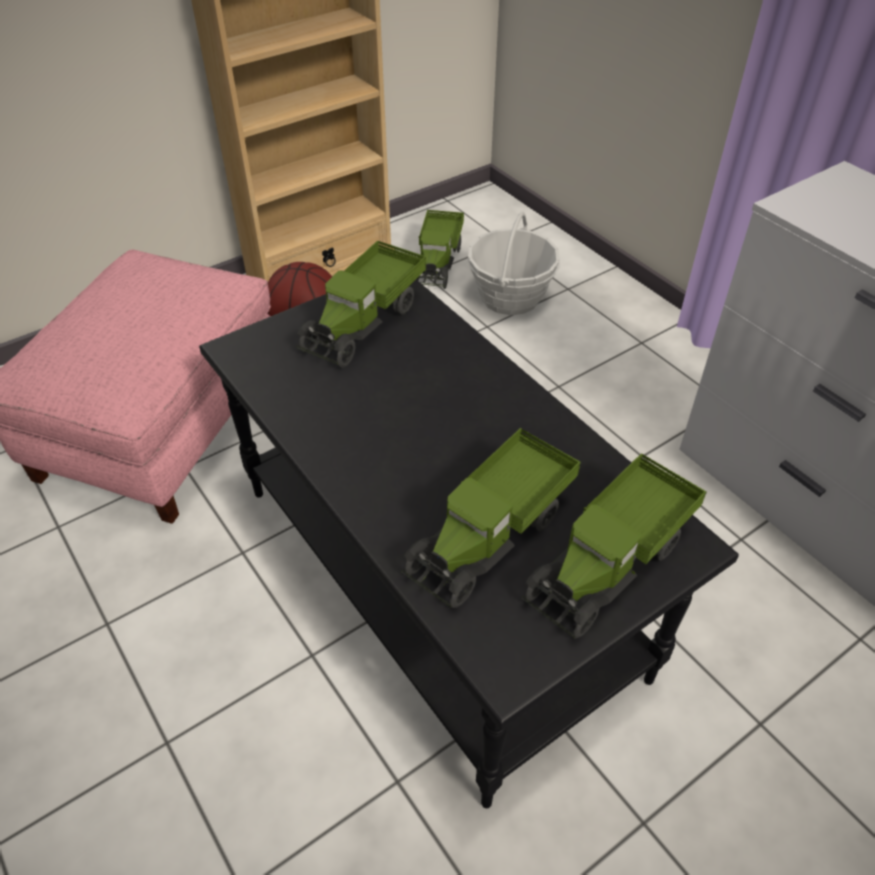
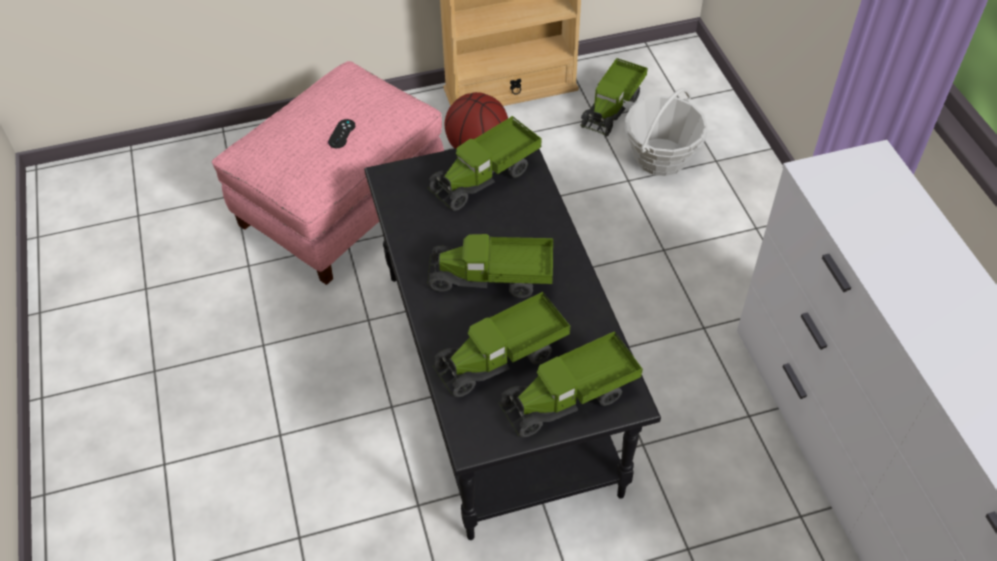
camera: 20 degrees right, 5 degrees up
(150, 322) = (341, 134): none -> black game controller
(429, 438) = (492, 279): none -> toy truck

